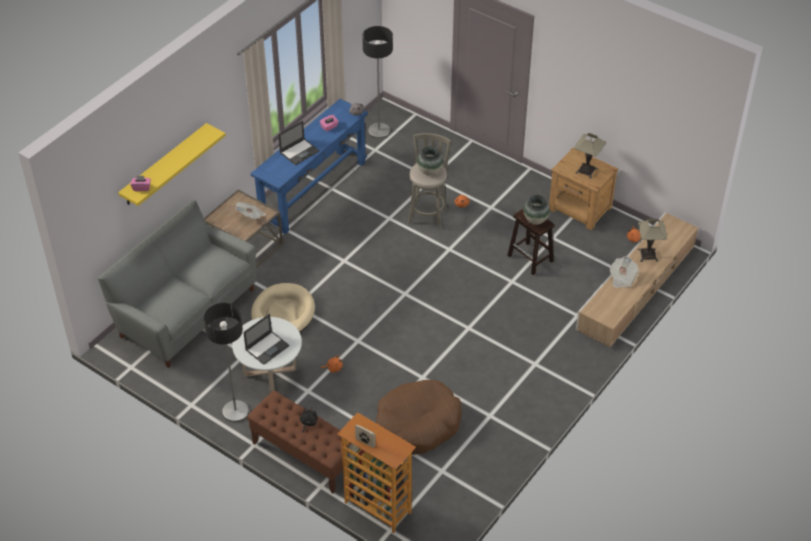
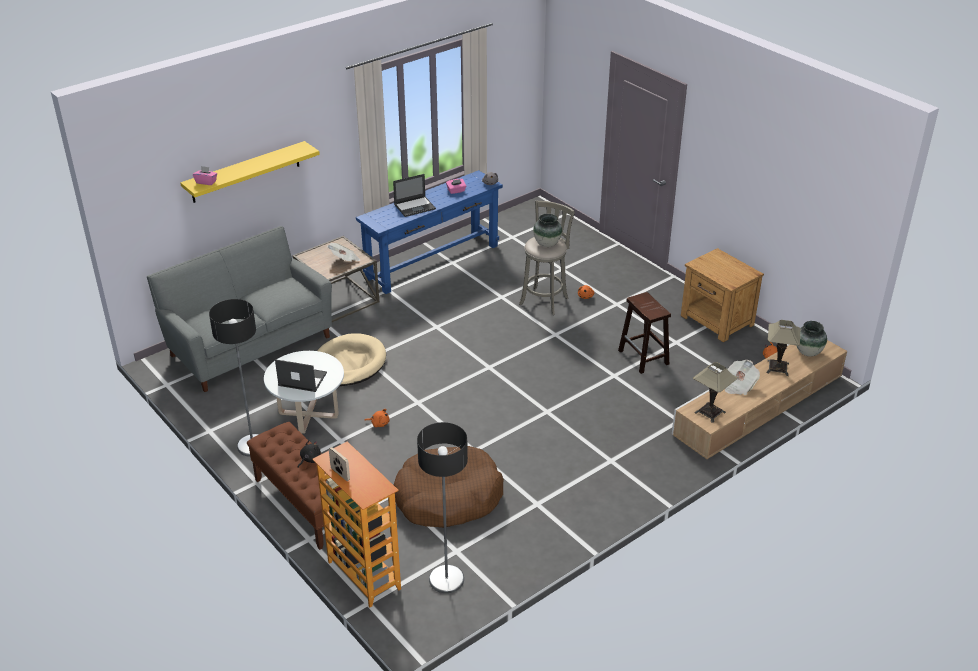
camera: 15 degrees right, 10 degrees down
(267, 347) = (302, 379): laptop -> laptop turned 135 degrees counterclockwise
(379, 131) = (523, 222): floor lamp -> floor lamp (446, 579)
(535, 220) = (650, 307): vase -> vase (808, 352)
(586, 170) = (725, 270): table lamp -> table lamp (710, 412)

